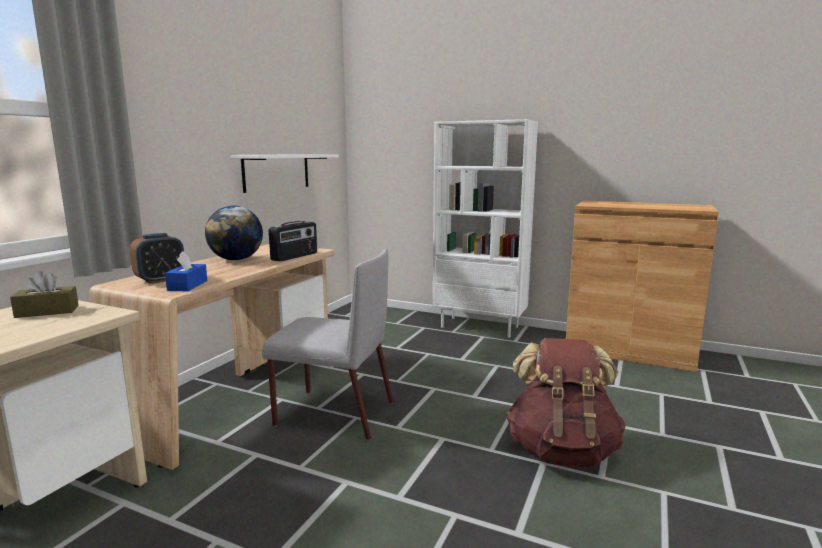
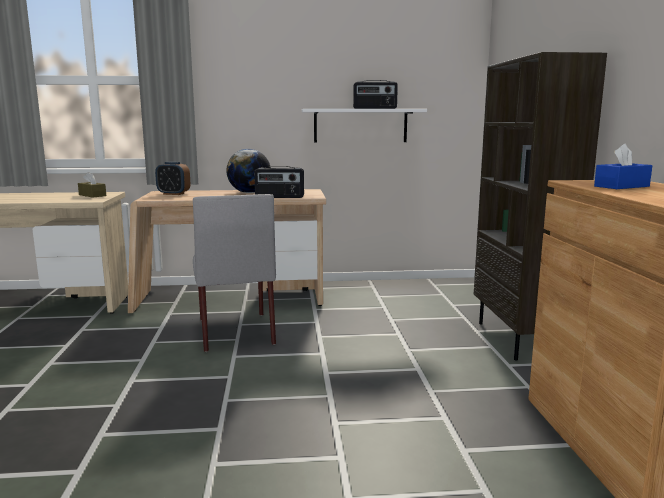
camera: 60 degrees right, 0 degrees up
(187, 285) = (164, 198): blue tissue box -> blue tissue box (621, 186)
(293, 154) = (375, 108): none -> radio
(480, 327) = (519, 339): white bookcase -> brown bookcase
(561, 451) = (250, 435): brown backpack -> none

